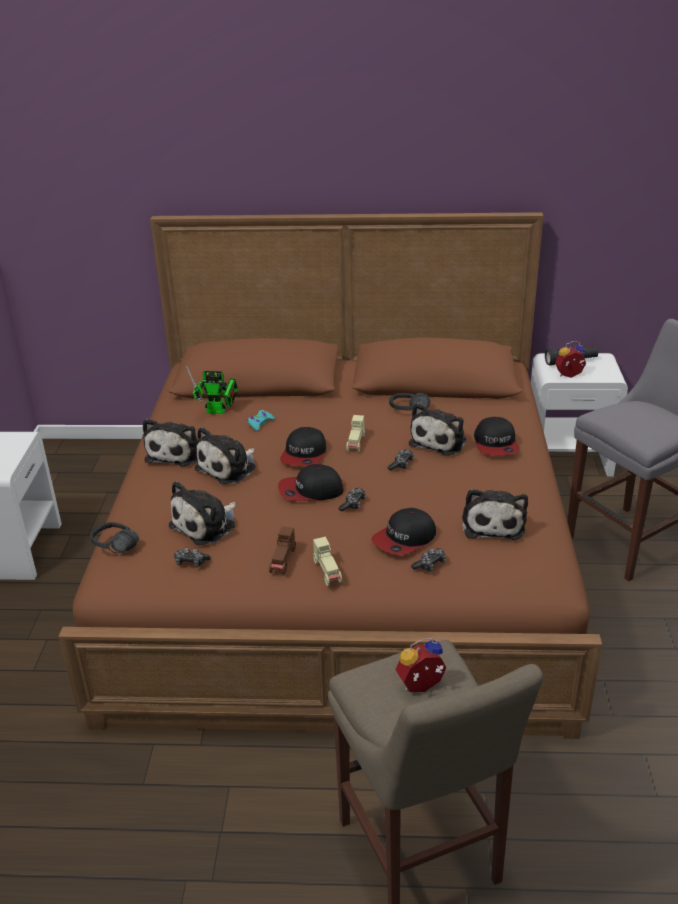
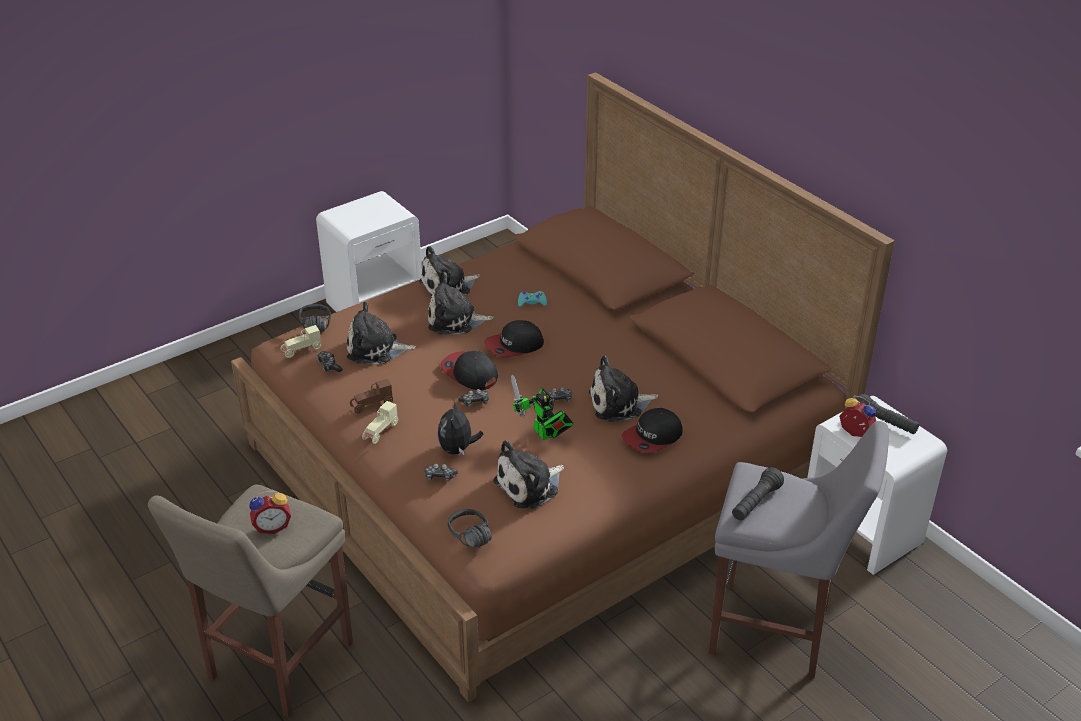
camera: 50 degrees right, 5 degrees up
(219, 411) = (525, 274): toy robot -> toy robot (544, 435)
(356, 443) = (561, 362): beige toy car -> beige toy car (301, 350)
(404, 539) = (458, 449): cap -> plush toy
(409, 412) = (644, 367): black headphones -> black headphones (464, 538)
(422, 688) = (272, 526): alarm clock -> alarm clock turned 135 degrees clockwise
(637, 427) = (755, 503): none -> black flashlight

